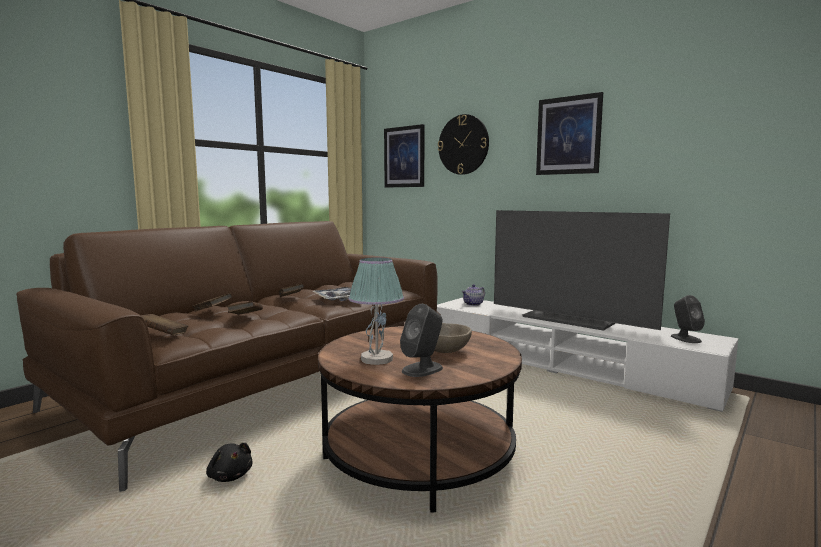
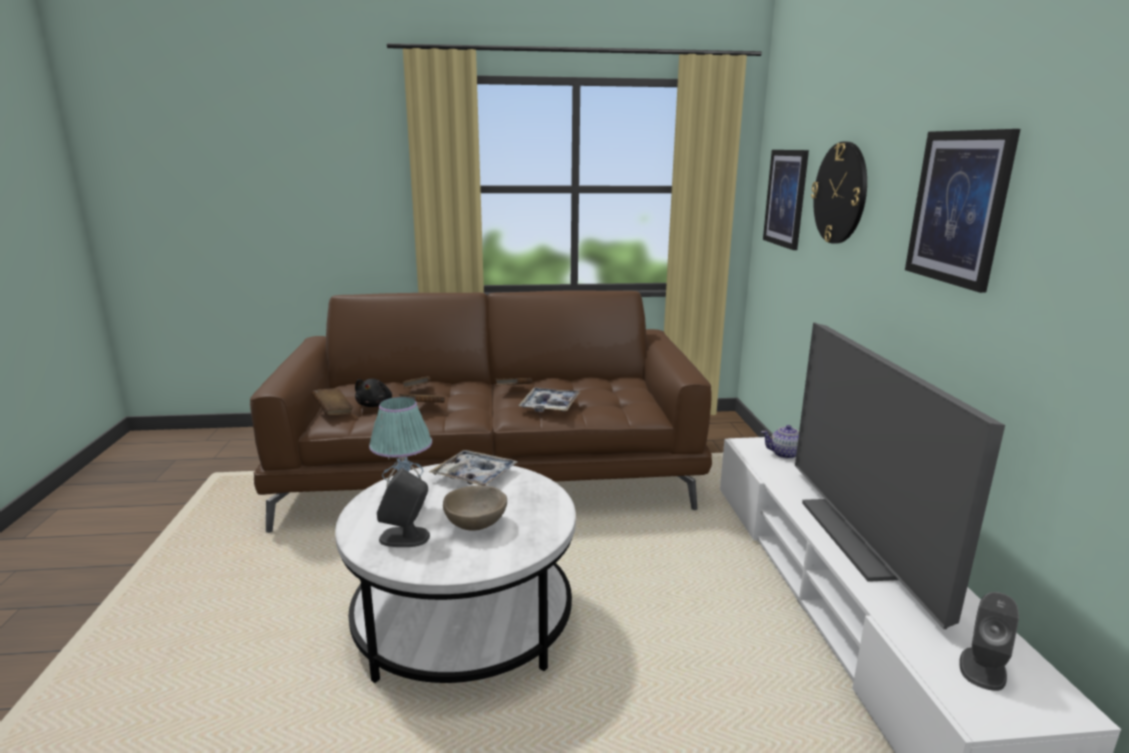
camera: 45 degrees right, 10 degrees up
(230, 476) = (327, 556): black plush toy -> black plush toy (375, 405)
(378, 336) = (474, 475): none -> tray
(419, 454) = (464, 620): brown coffee table -> white coffee table

